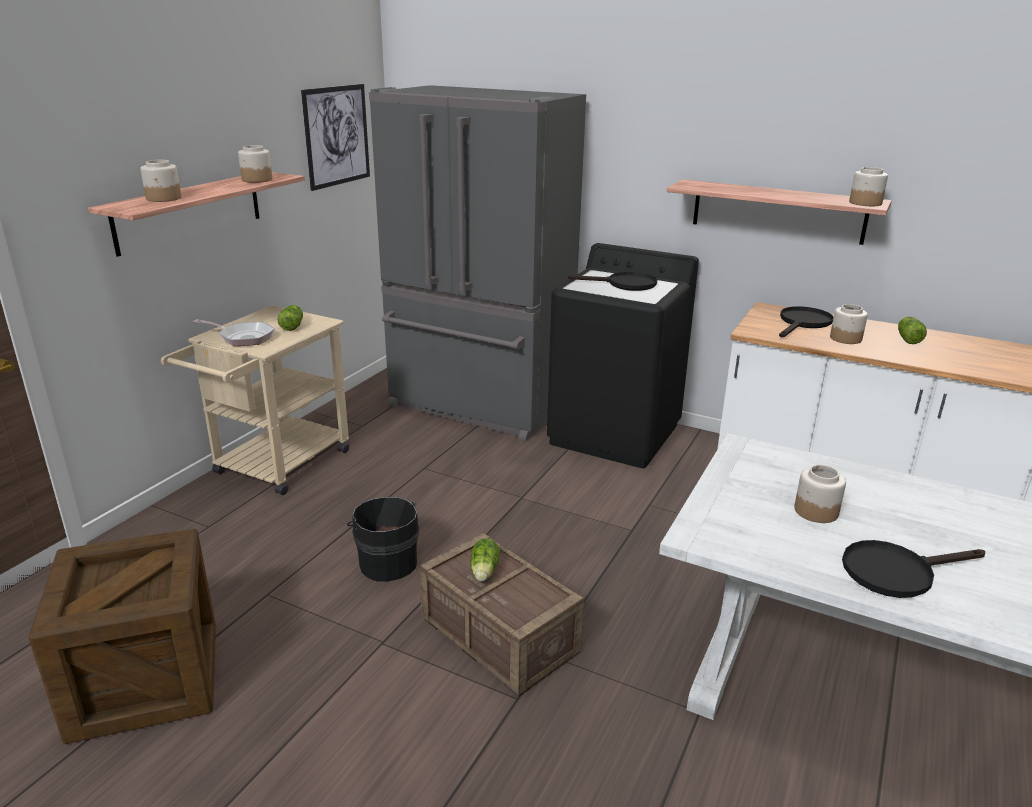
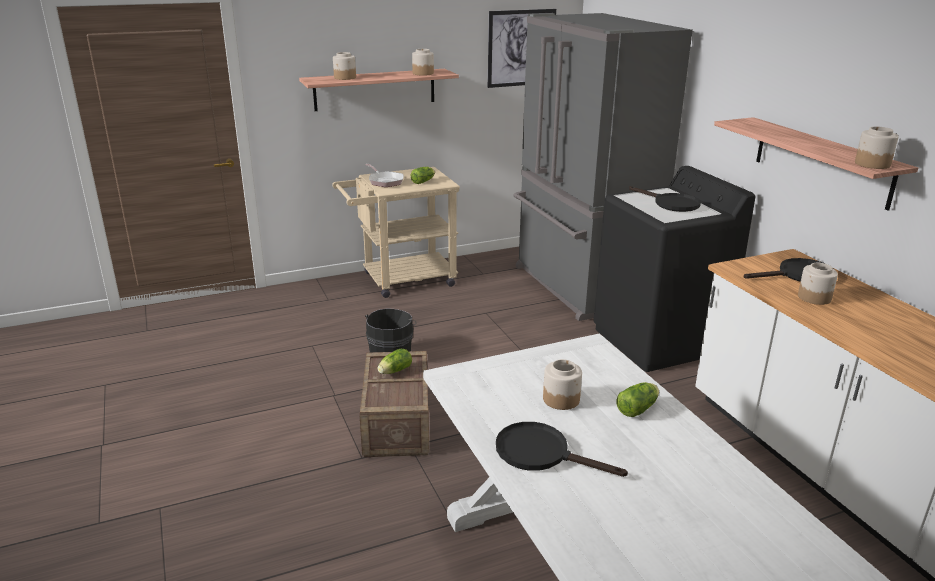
camera: 40 degrees right, 0 degrees up
(146, 680) = (216, 360): crate -> none
(908, 338) = (886, 317): lettuce -> lettuce (638, 408)

